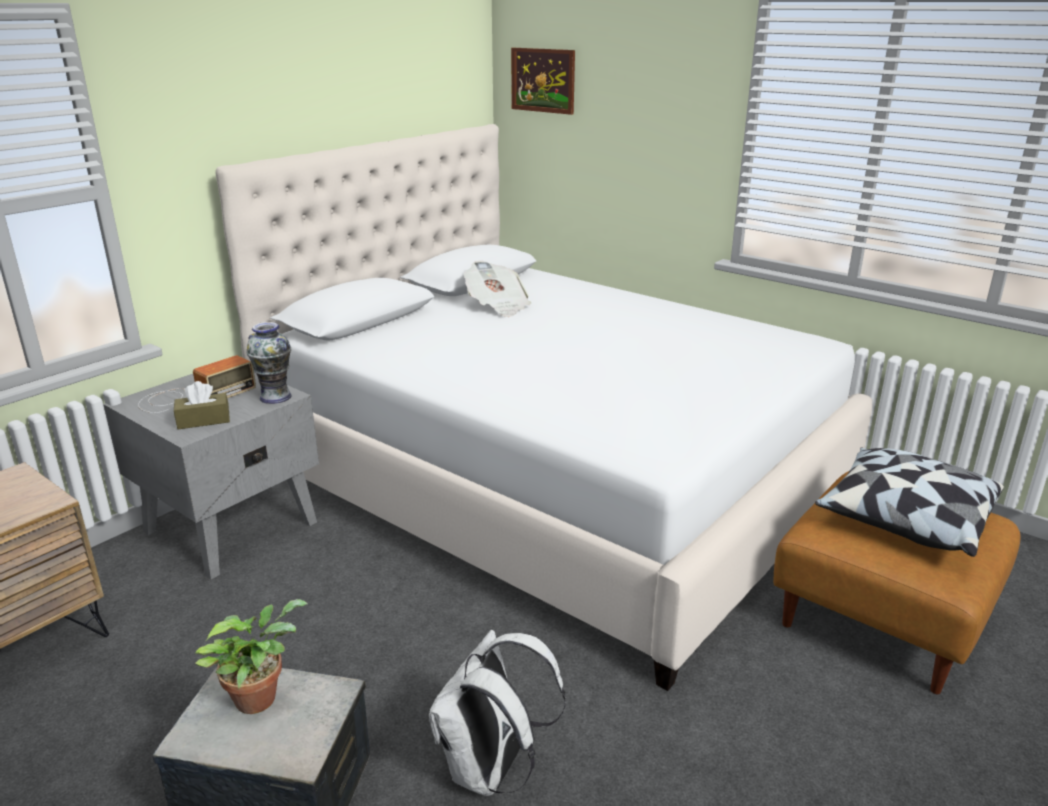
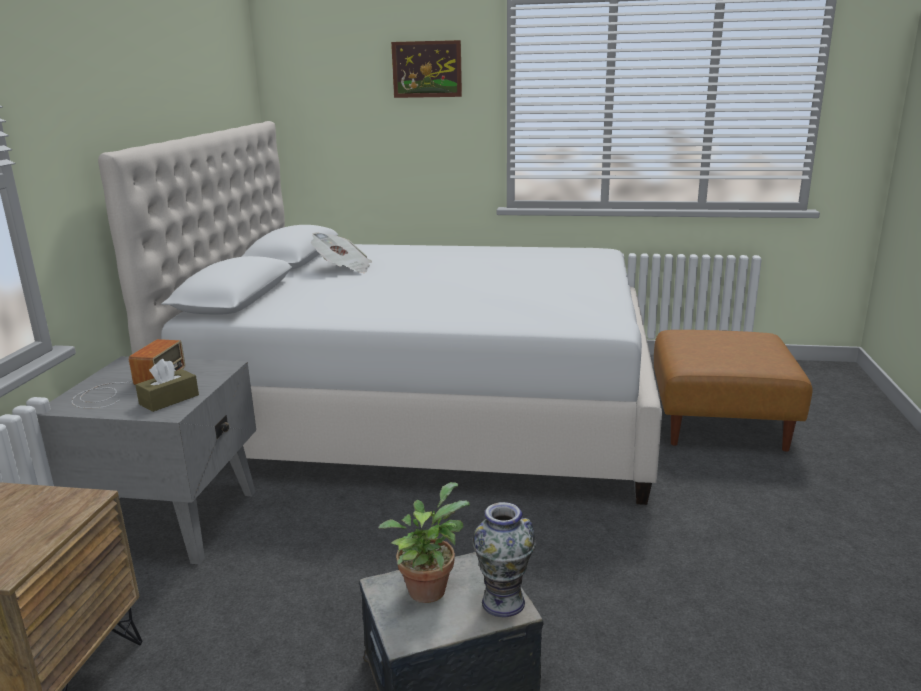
camera: 30 degrees left, 5 degrees down
(275, 397) = (215, 369): vase -> vase (503, 602)
(491, 770) = (589, 594): white backpack -> none
(543, 80) = (313, 79): picture -> picture (427, 69)
(904, 519) = (725, 346): pillow -> none

